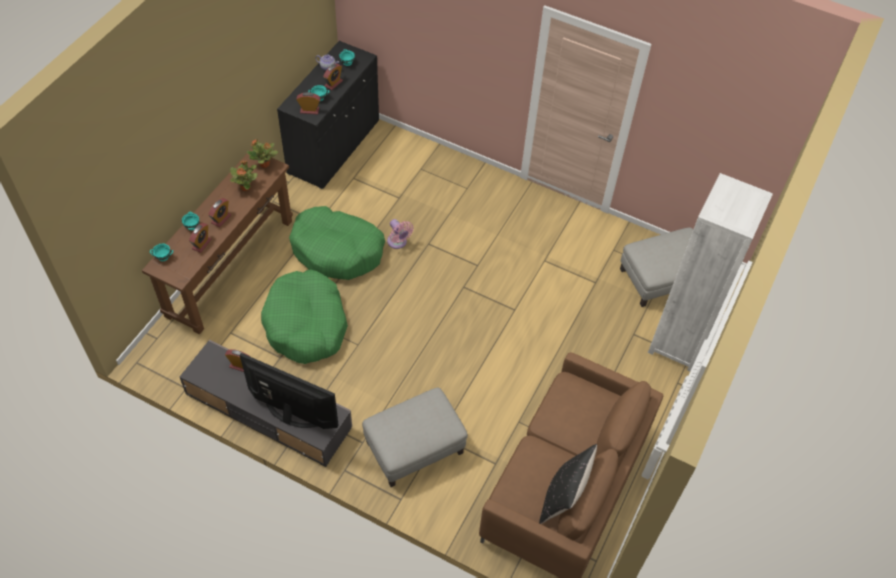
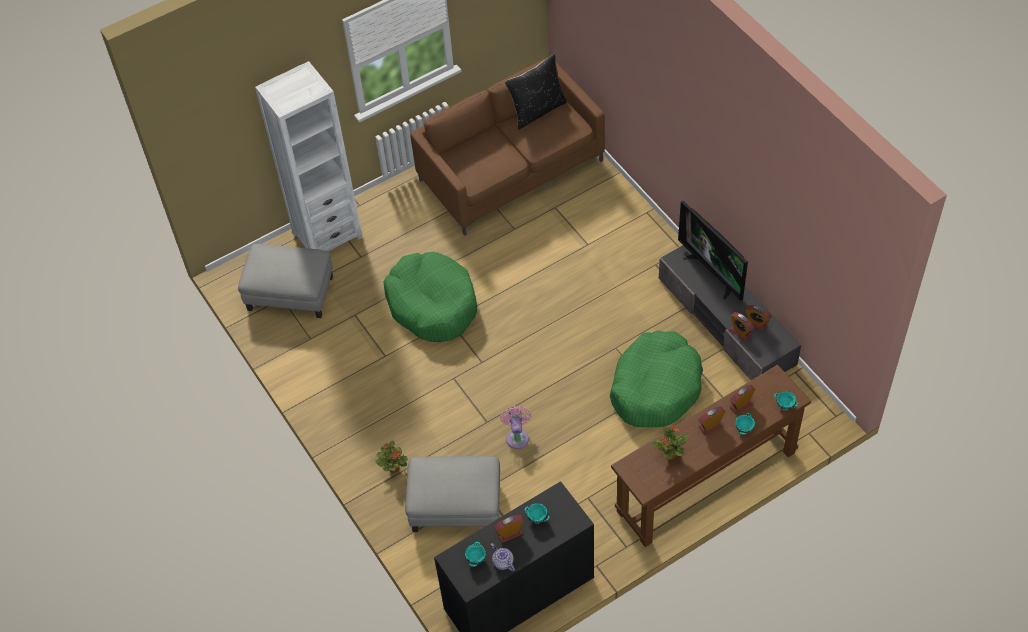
camera: 145 degrees left, 0 degrees up
(265, 164) = (636, 475): potted plant -> potted plant (393, 467)
(309, 110) = (557, 505): alarm clock -> alarm clock (756, 323)
(337, 250) = (585, 454): green dog bed -> green dog bed (432, 304)
(414, 446) = (613, 244): grey ottoman -> grey ottoman (455, 506)

